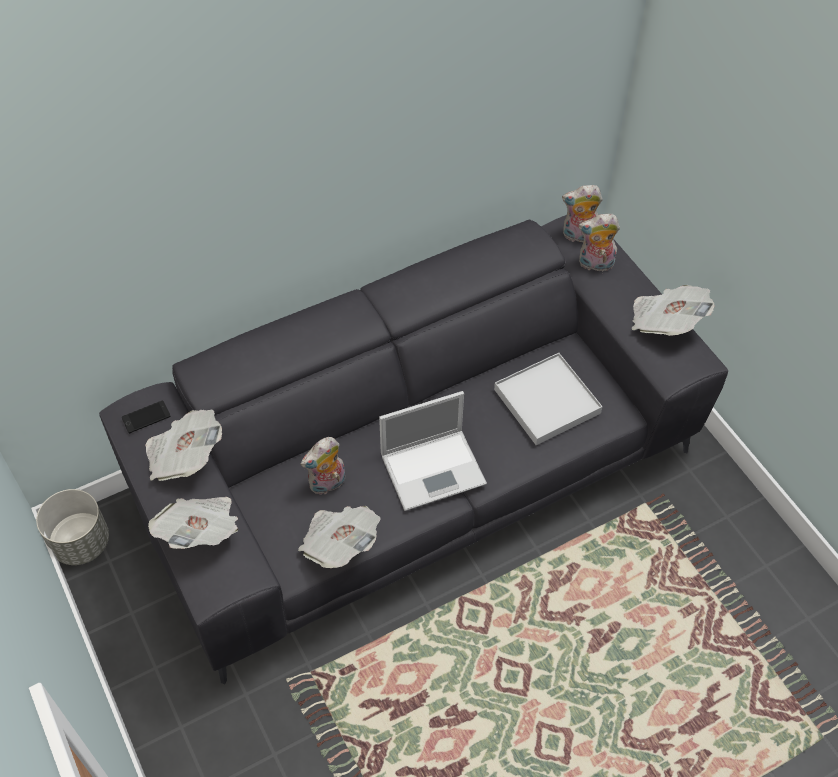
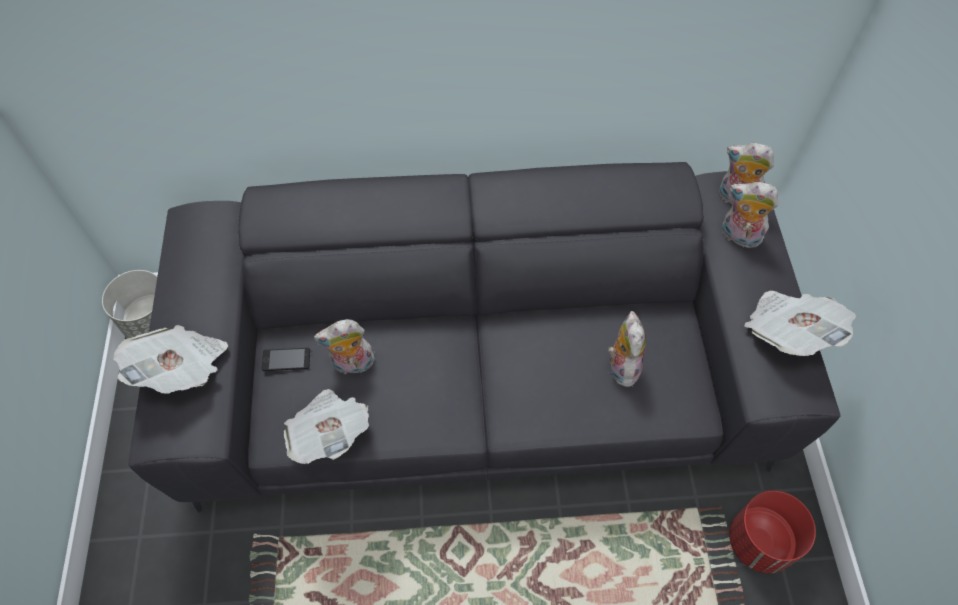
camera: 25 degrees right, 5 degrees up
(146, 417) = (201, 230): phone -> phone (286, 359)
(184, 457) = (212, 284): newspaper -> none
(435, 468) = (466, 392): laptop -> none
(547, 401) = (621, 366): white tray -> plush toy
(704, 508) = (760, 541): none -> red planter

